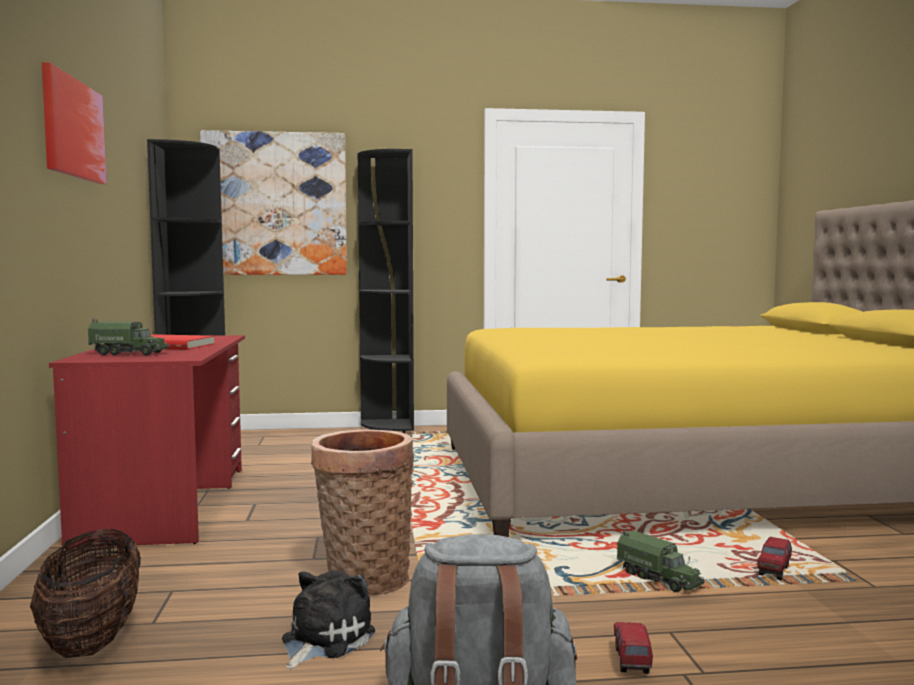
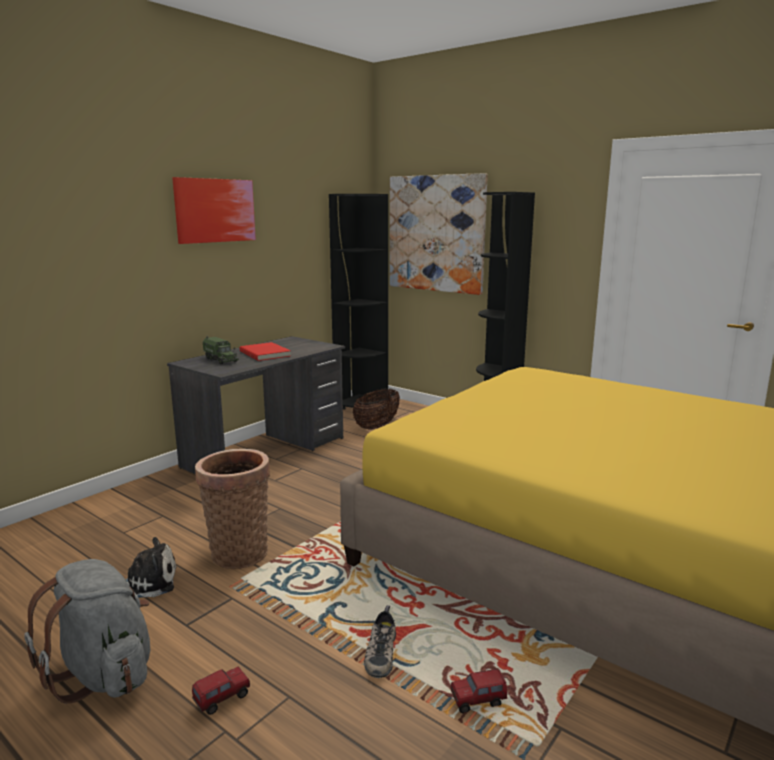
camera: 45 degrees right, 10 degrees up
(92, 639) = (93, 530): basket -> basket (377, 426)
(167, 504) = (266, 452): red desk -> grey desk
(659, 579) = (380, 652): toy truck -> shoe

